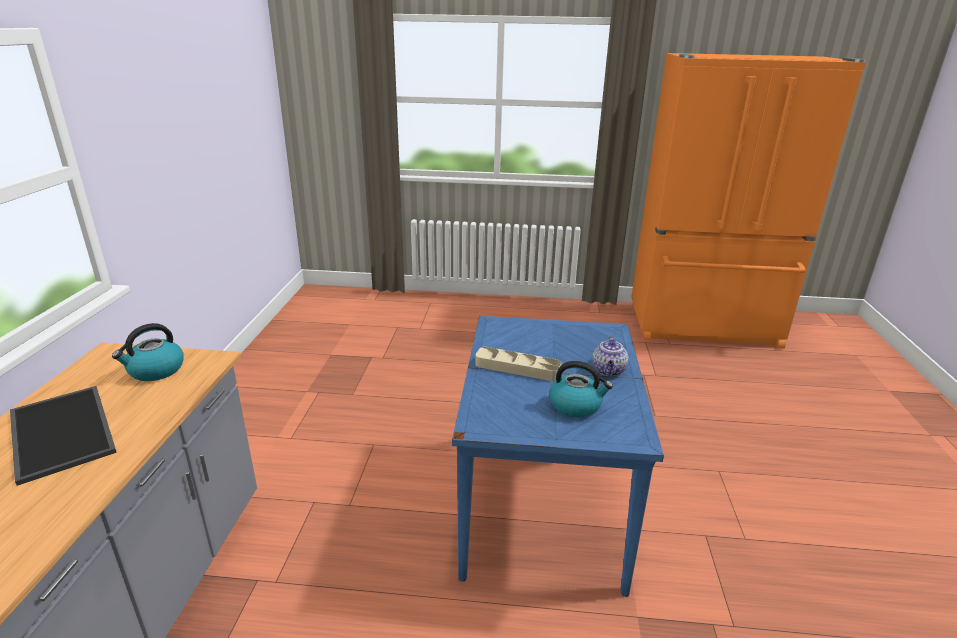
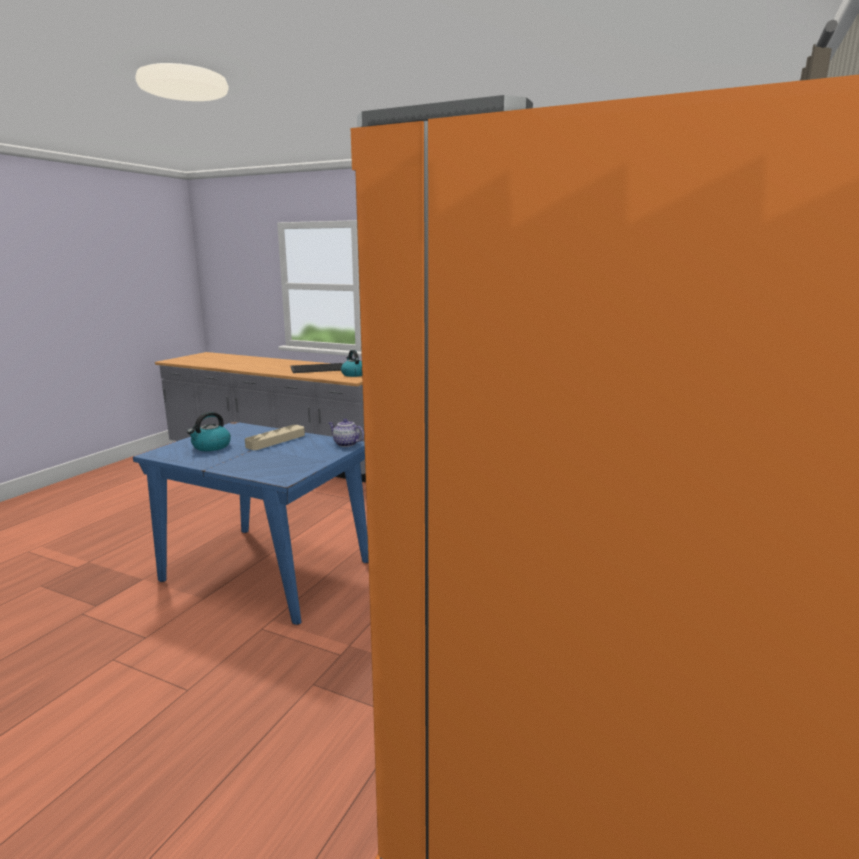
camera: 110 degrees right, 10 degrees down
(609, 371) = (229, 463): teapot -> teapot (345, 444)

